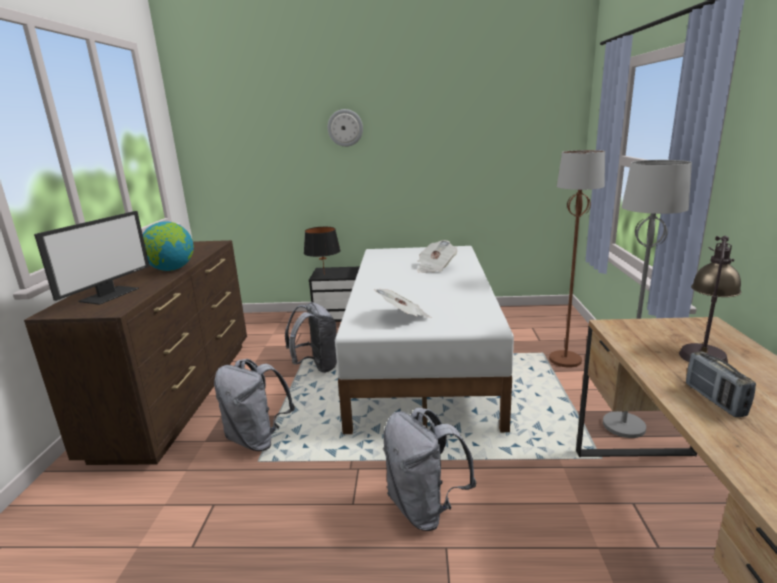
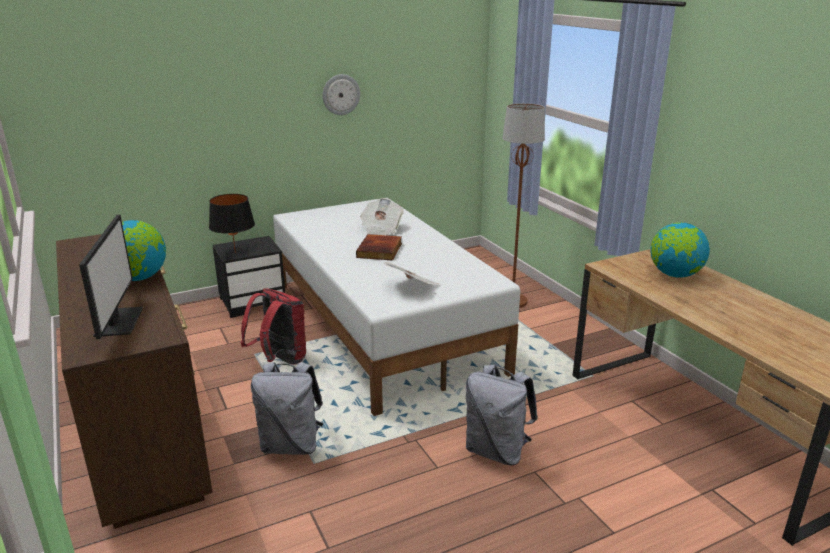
camera: 30 degrees left, 5 degrees up
(317, 366) = (280, 360): grey backpack -> red backpack
(345, 128) = (241, 72): wall clock -> wall clock (341, 94)
(414, 283) = (380, 250): none -> book
(624, 426) = (592, 347): grey floor lamp -> none
(703, 350) = (674, 275): table lamp -> globe
(714, 400) = (706, 308): radio -> none

